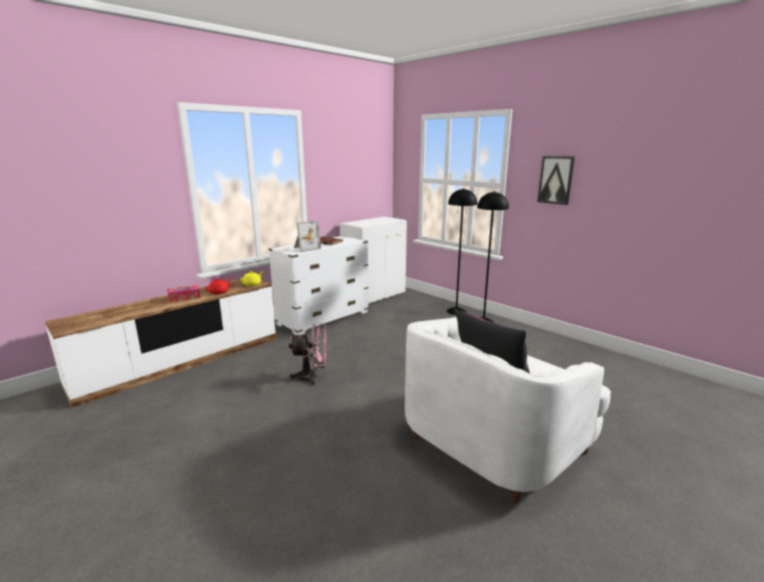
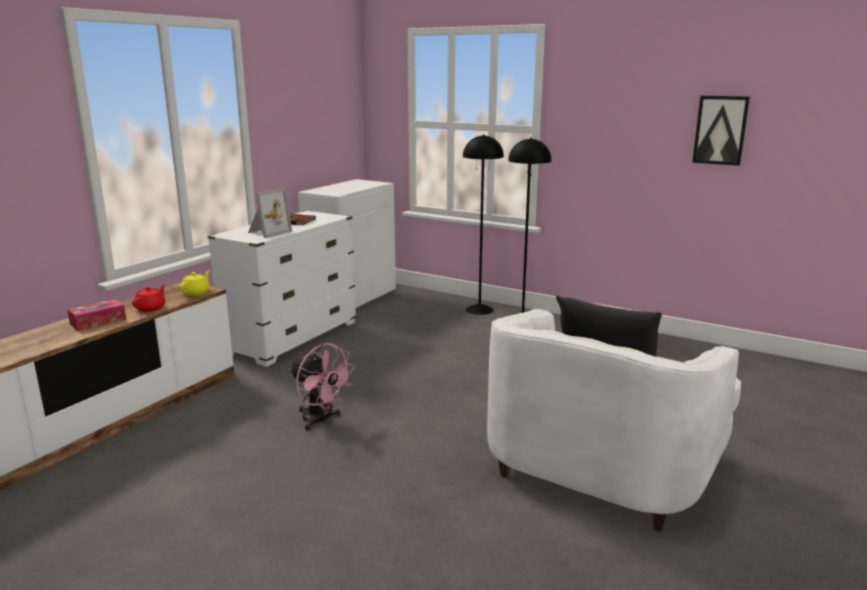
camera: 15 degrees left, 0 degrees up
(312, 377) = (321, 420): pink fan -> pink fan turned 60 degrees clockwise
(555, 180) = (610, 120): picture -> picture (720, 130)

